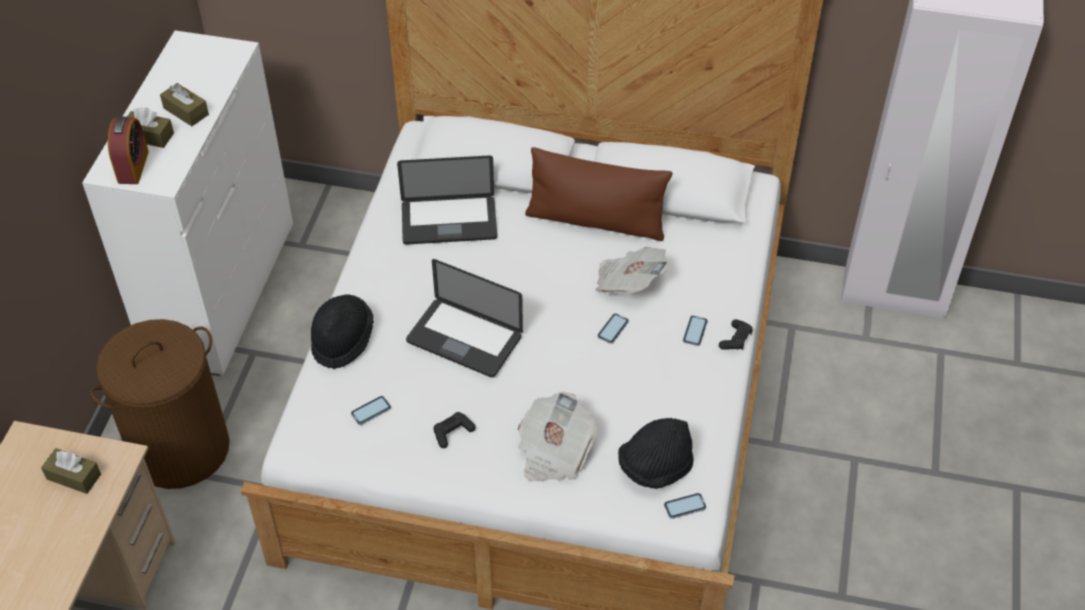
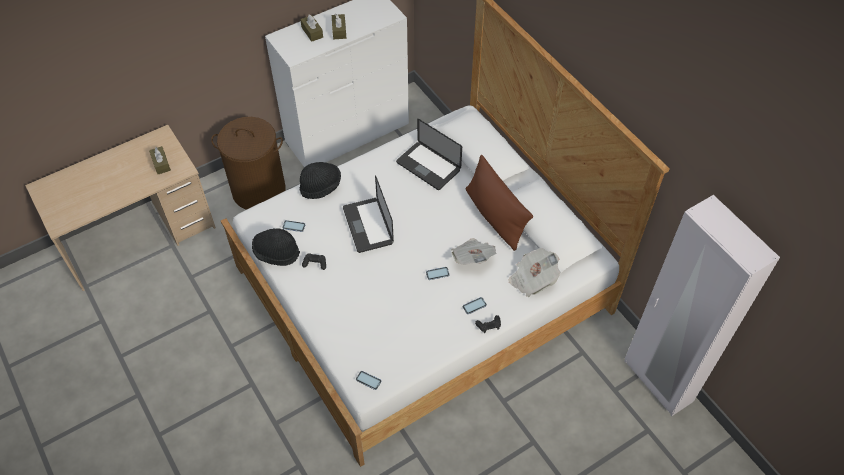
camera: 45 degrees right, 5 degrees up
(133, 167) = (290, 42): alarm clock -> none
(553, 452) = (344, 307): newspaper -> newspaper (532, 279)
(655, 467) = (377, 352): black hat -> black hat (276, 253)

